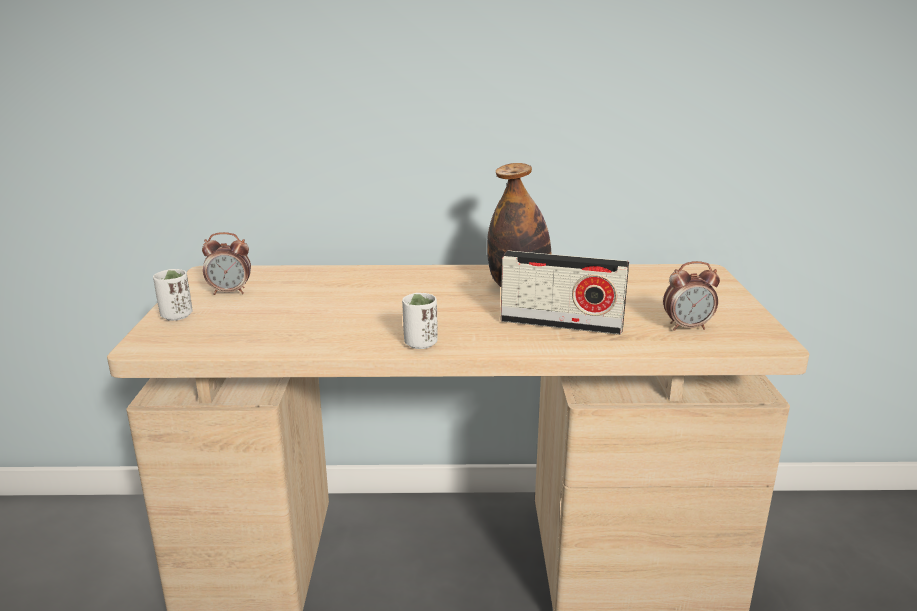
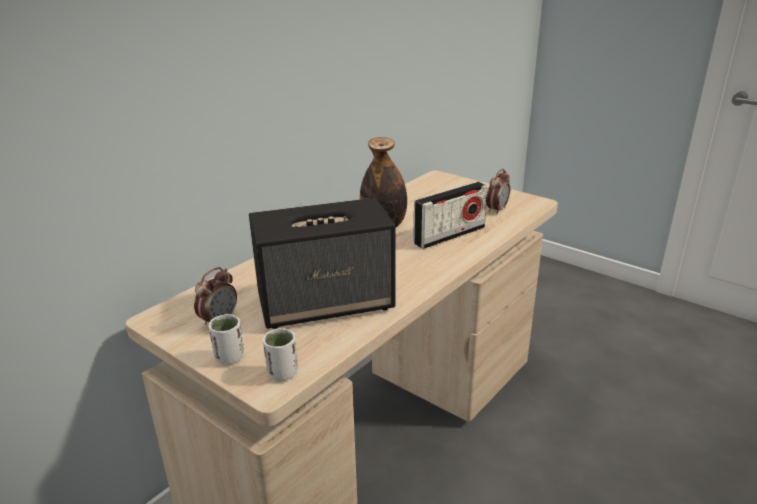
camera: 50 degrees left, 5 degrees up
(315, 318) = (327, 303): none -> speaker
(420, 343) = (419, 282): white cup -> white cup (282, 373)

